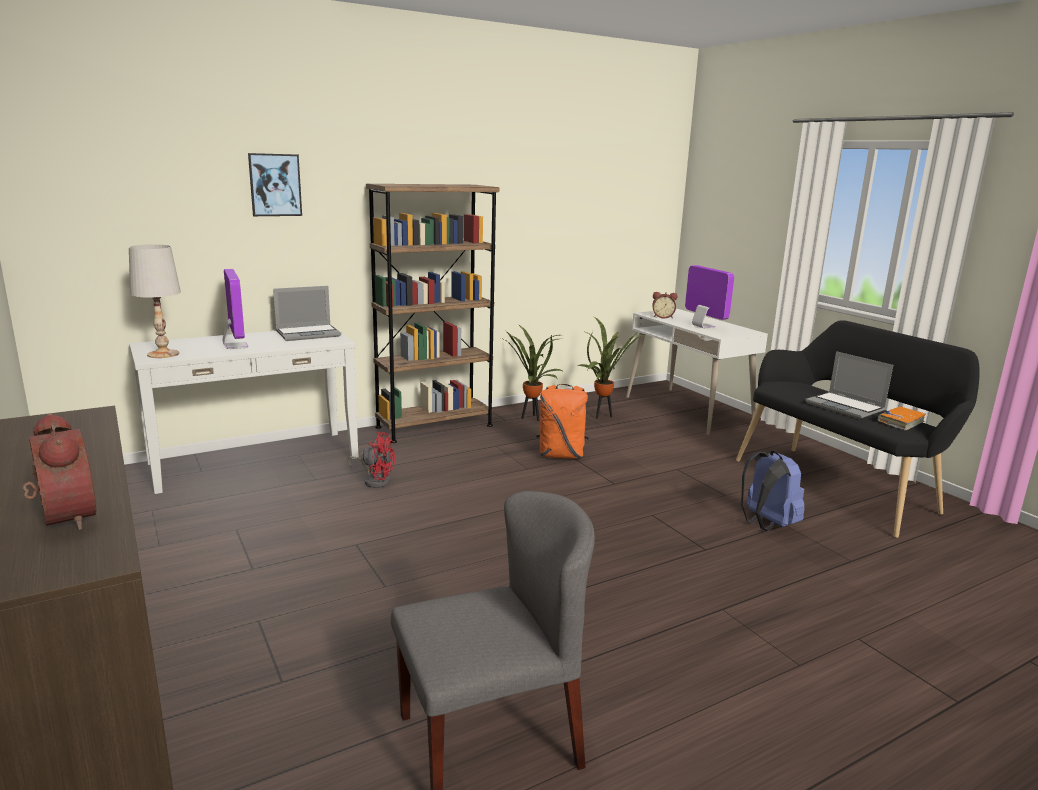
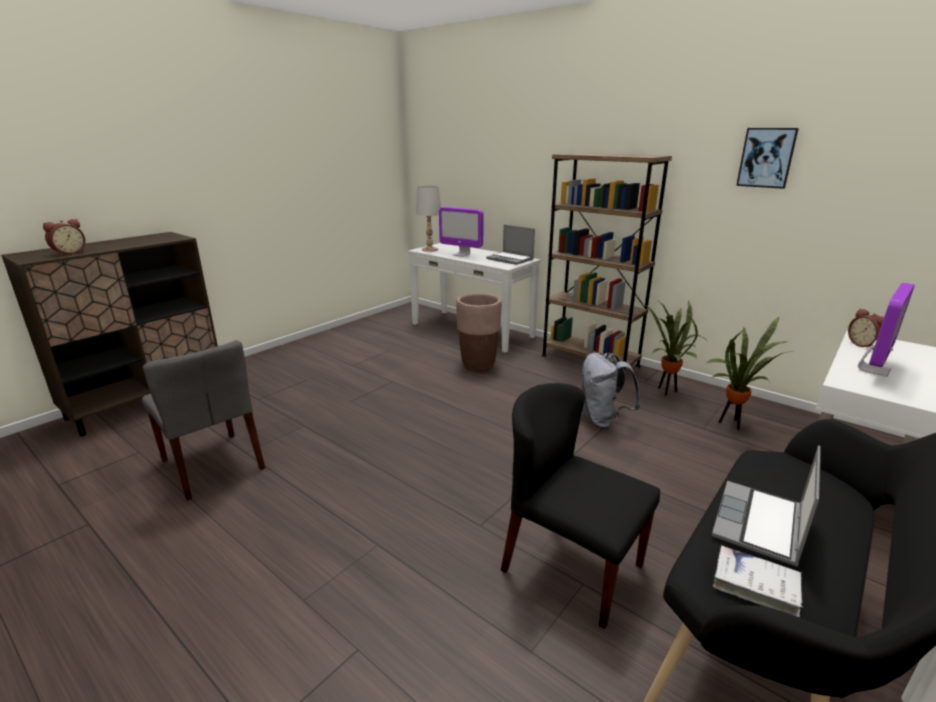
camera: 70 degrees right, 5 degrees up
(235, 346) = (461, 254): monitor -> monitor turned 75 degrees clockwise
(275, 185) = (518, 152): picture -> picture (766, 157)
(375, 480) = (478, 365): red fan -> brown planter
(561, 455) = (602, 420): orange backpack -> grey backpack
(766, 524) = (571, 567): blue backpack -> black chair
(900, 422) = (755, 586): orange book -> white book

